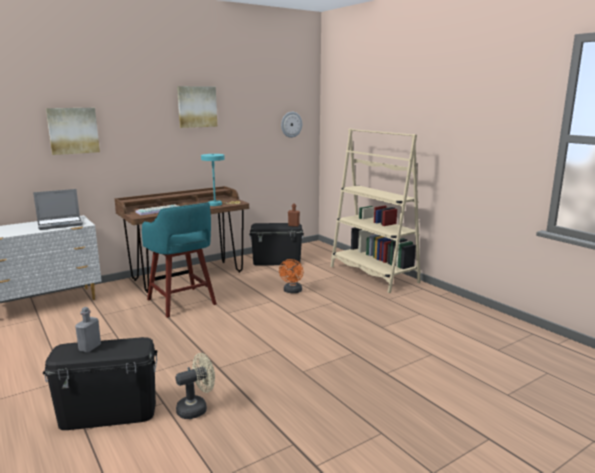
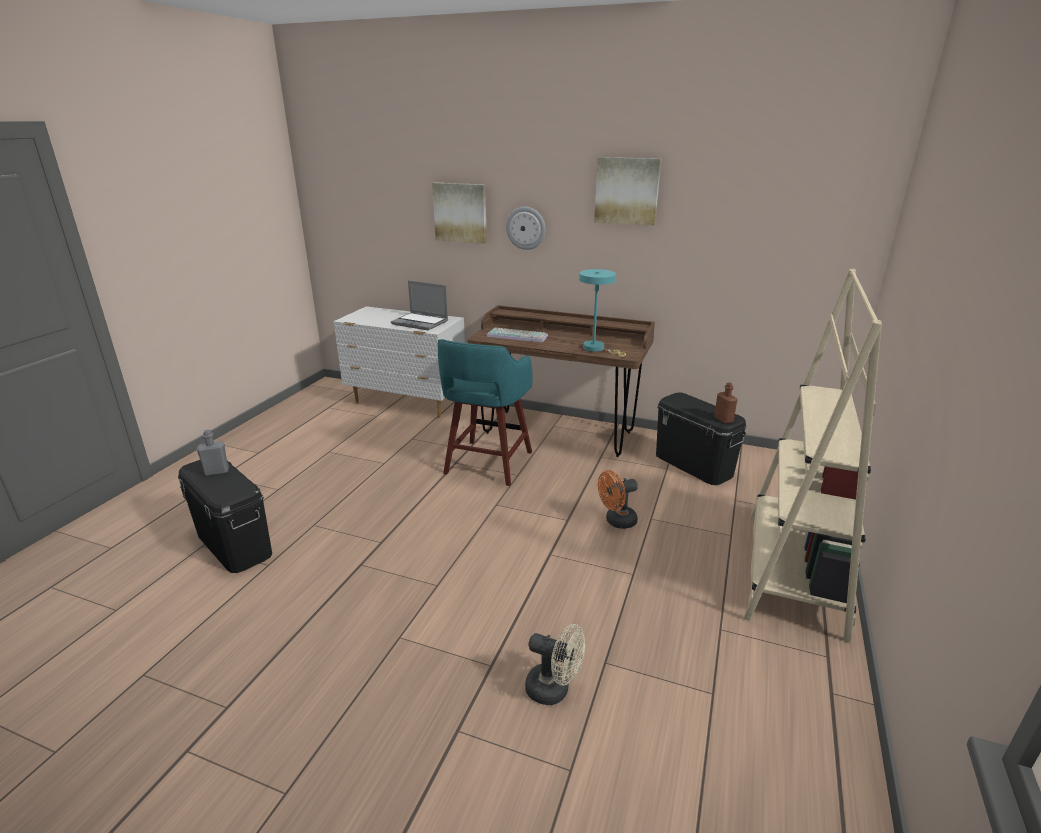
camera: 55 degrees right, 10 degrees up
(196, 408) = (267, 593): beige fan -> beige fan (554, 690)
(291, 124) = (813, 236): wall clock -> wall clock (526, 228)

